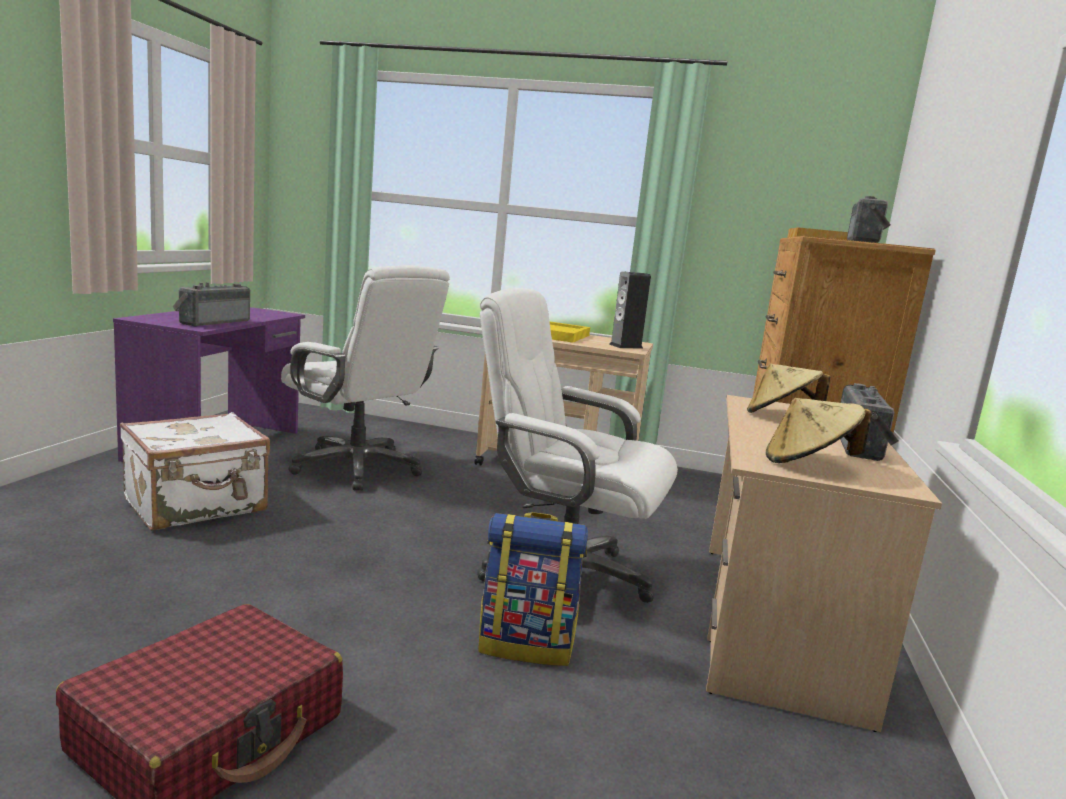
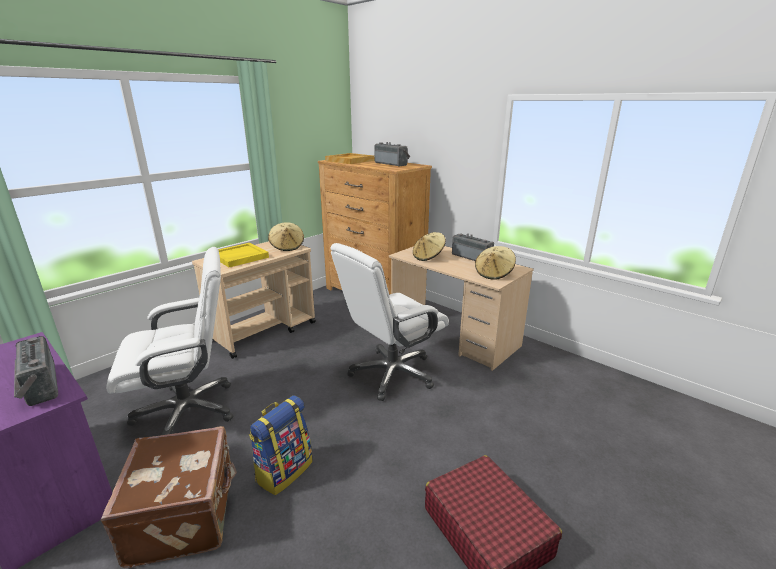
camera: 60 degrees left, 10 degrees up
(197, 506) = (186, 515): white suitcase -> brown suitcase
(527, 645) = (445, 404): backpack -> backpack (284, 470)
(626, 346) = (287, 247): speaker -> beige hat

